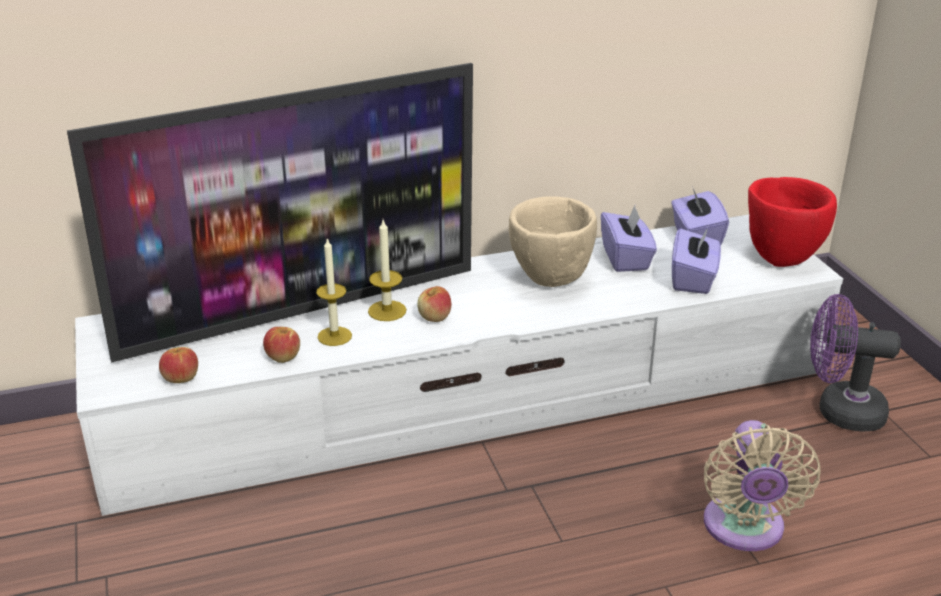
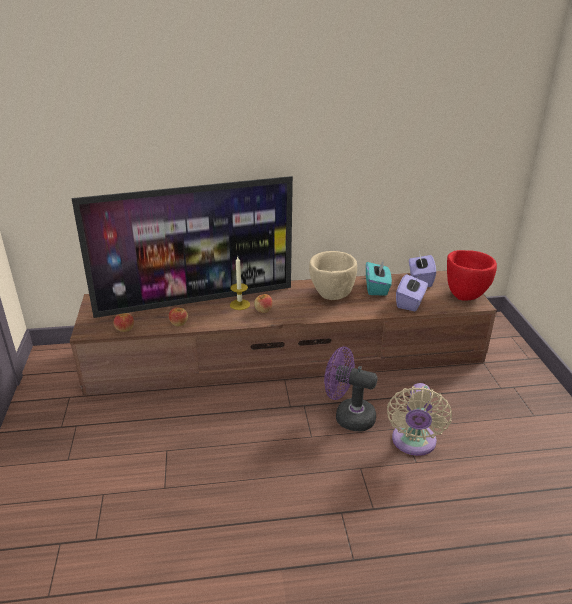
camera: 10 degrees right, 0 degrees up
(334, 336) = (208, 315): candle -> none
(469, 393) = (285, 353): white tv stand -> brown tv stand
(626, 258) = (377, 288): purple tissue box -> turquoise tissue box
(839, 411) = (488, 384): purple fan -> purple fan (348, 416)

